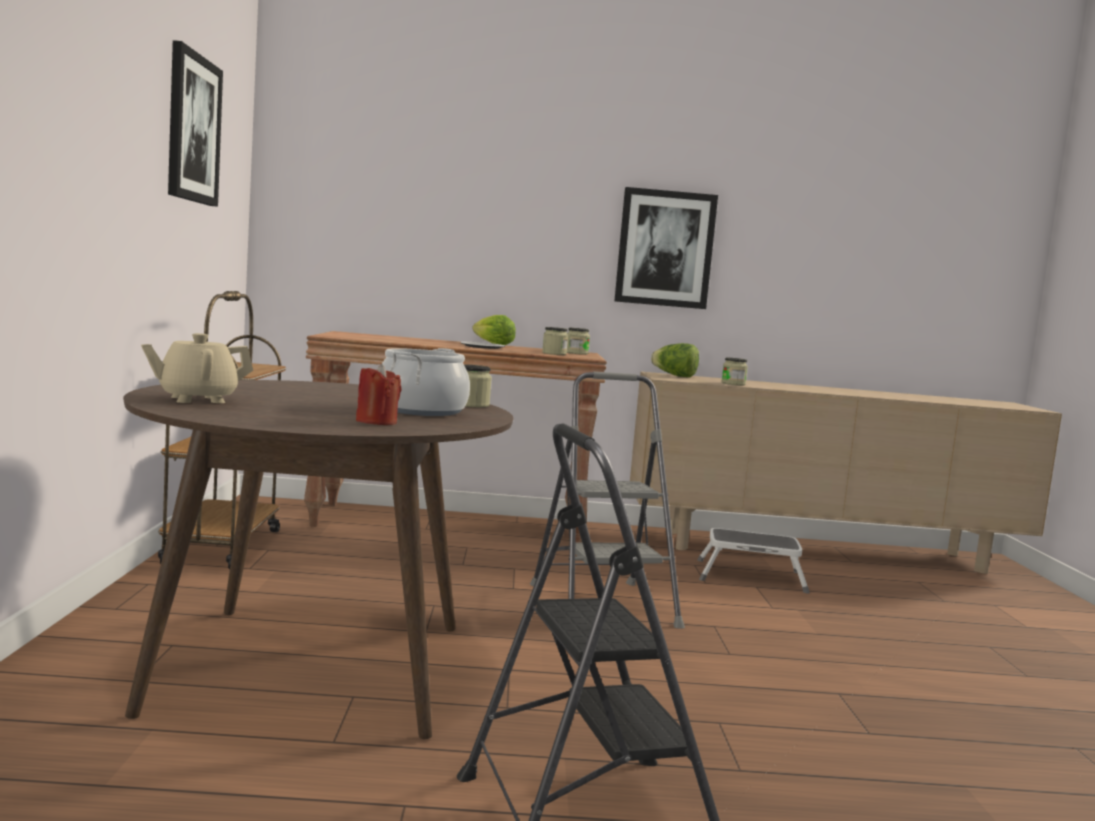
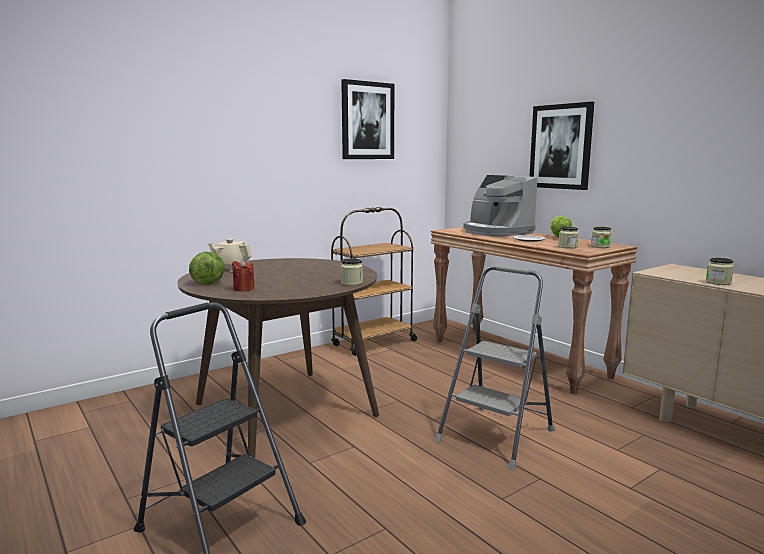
camera: 55 degrees right, 5 degrees up
(402, 339) = (496, 232): none -> coffee machine
(420, 410) = (302, 284): cooking pot -> none
(665, 248) = (697, 156): picture -> picture (561, 146)
(674, 376) = (685, 270): lettuce -> lettuce (208, 282)
(750, 576) = (677, 460): grey step ladder -> none

